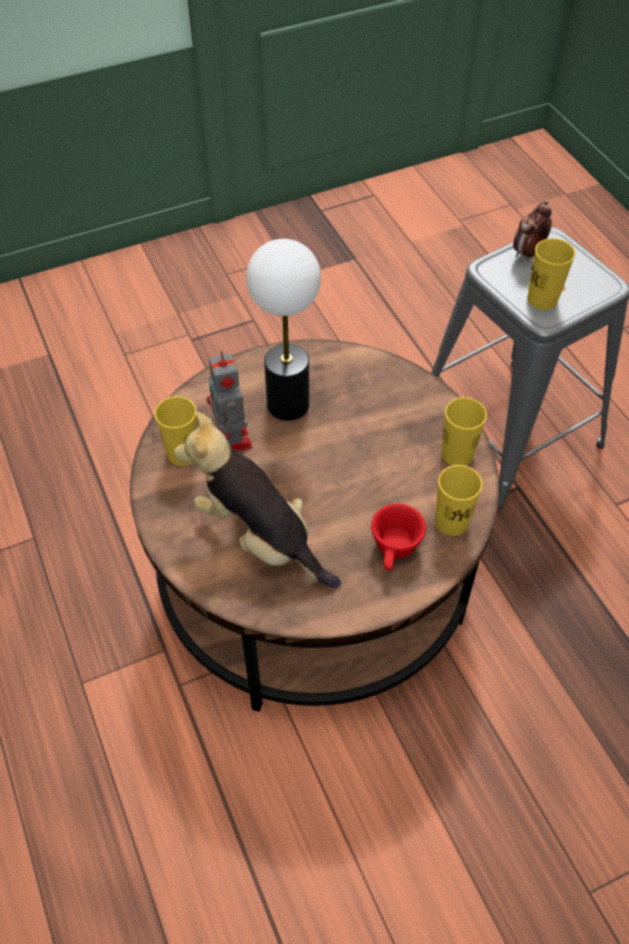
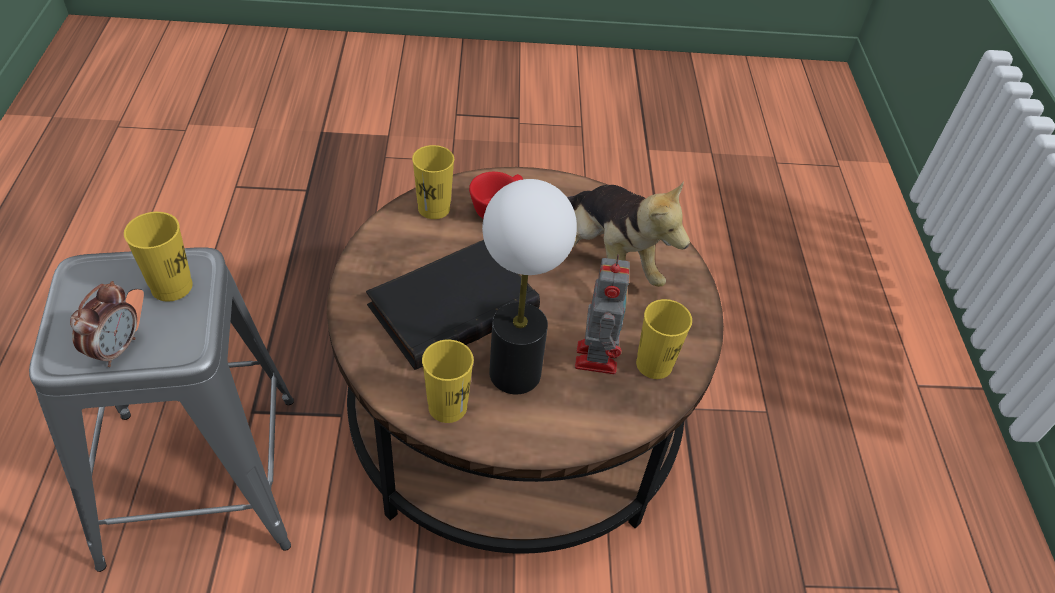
camera: 160 degrees left, 5 degrees down
(368, 436) = (452, 305): none -> black book
(457, 454) = (381, 255): yellow cup -> yellow cup (447, 407)
(528, 253) = (116, 349): alarm clock -> alarm clock turned 45 degrees counterclockwise

